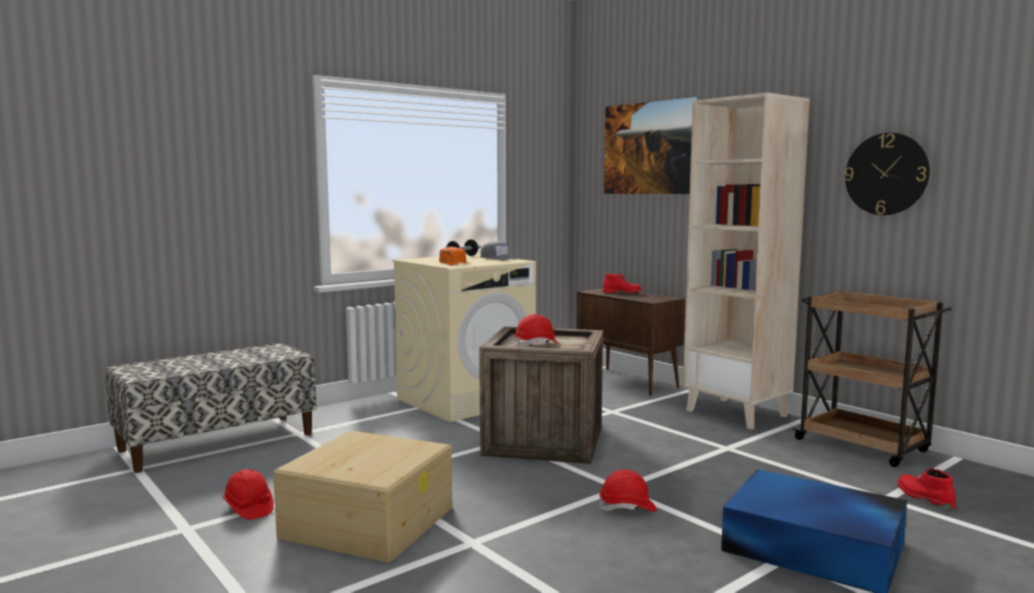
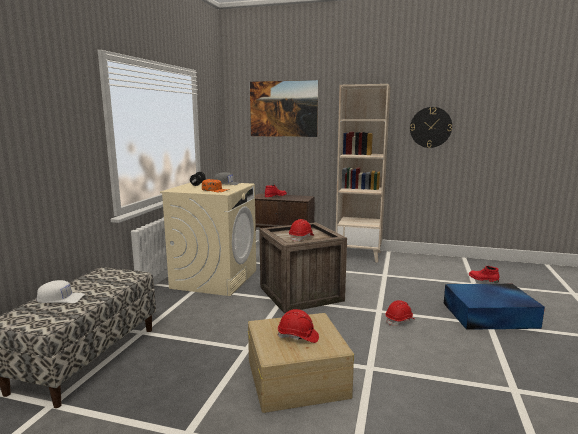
camera: 35 degrees left, 5 degrees up
(192, 360) = (60, 298): none -> white cap
(248, 508) = (206, 400): red hard hat -> red hard hat (298, 337)
(863, 446) = (429, 260): brown cart -> none

